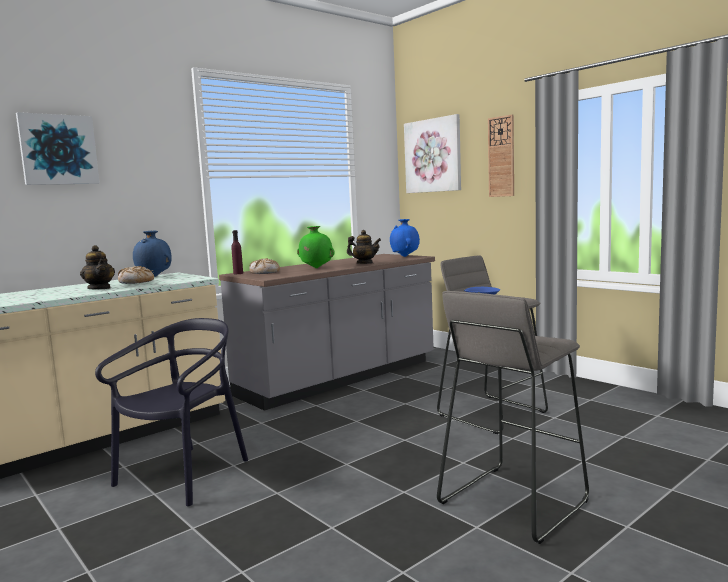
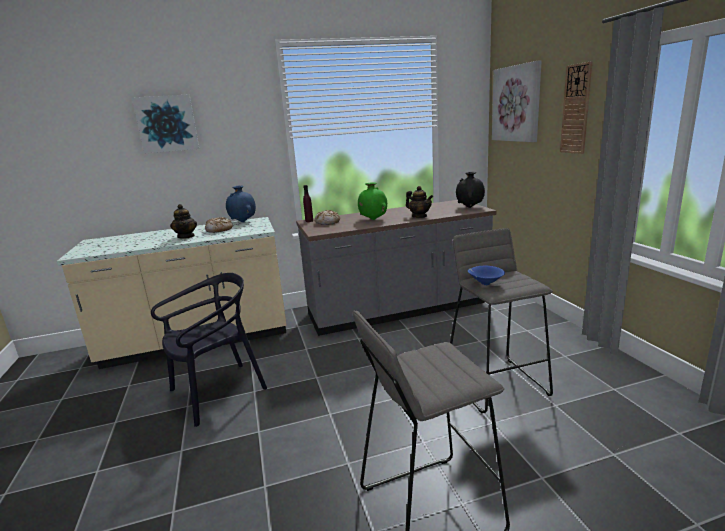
camera: 25 degrees right, 10 degrees up
(405, 256) = (470, 207): blue vase -> black vase

